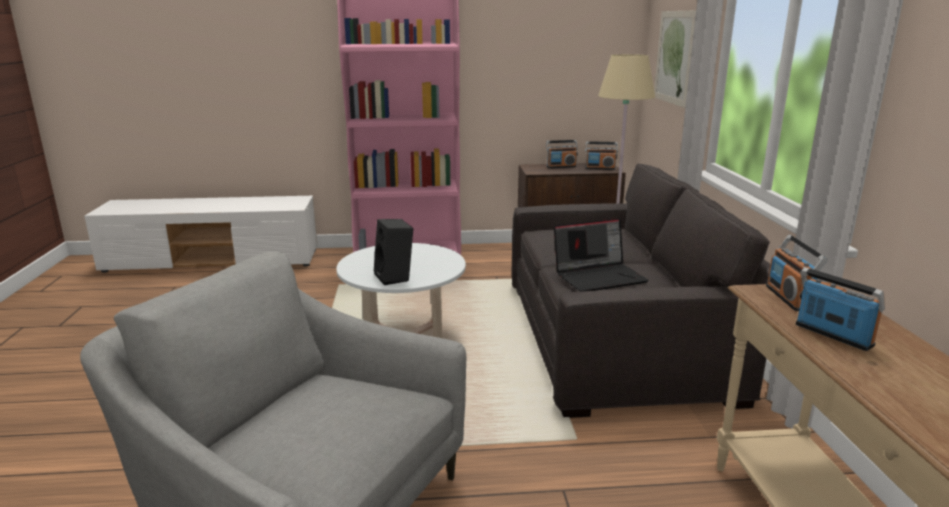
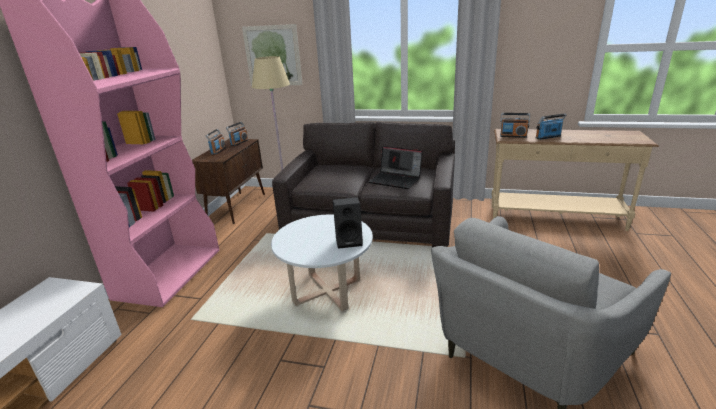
camera: 70 degrees left, 5 degrees up
(599, 276) = (396, 180): laptop -> laptop turned 120 degrees clockwise

